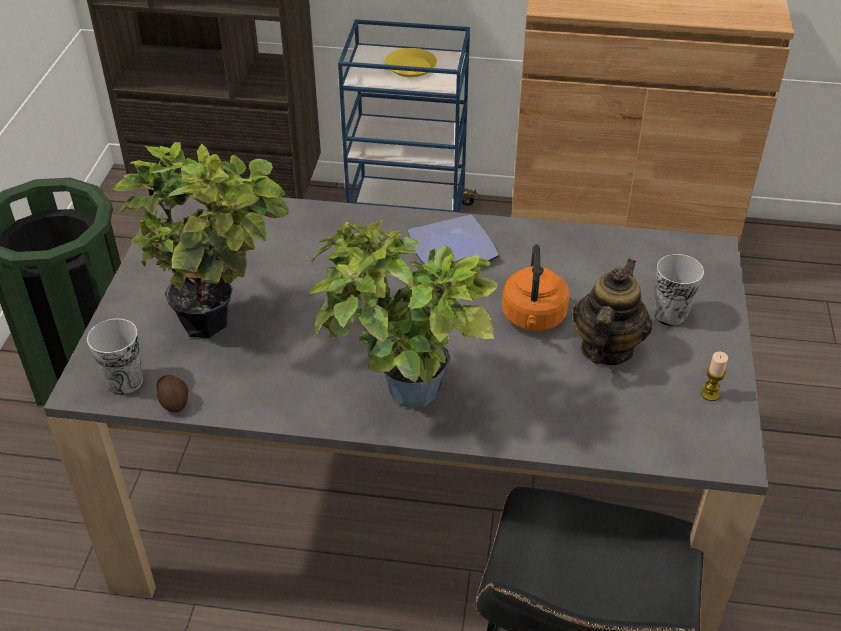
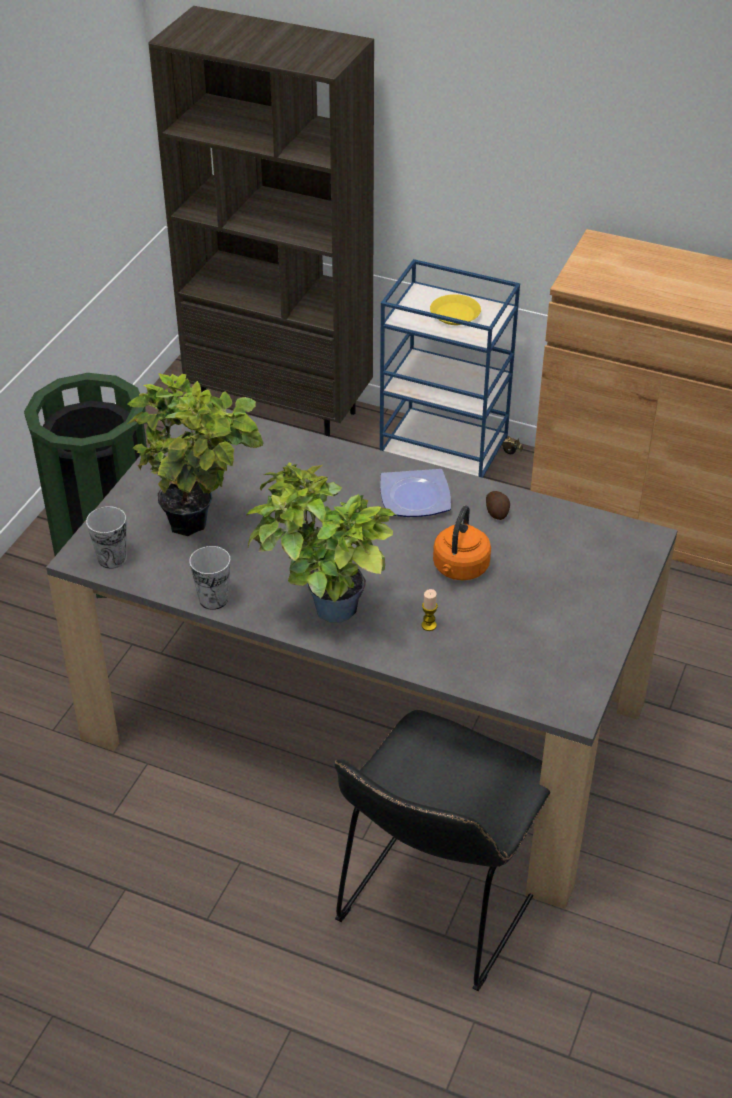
camera: 15 degrees right, 0 degrees up
(174, 401) = (145, 581): potato -> potato (497, 512)
(606, 349) = (510, 605): teapot -> none
(670, 315) = (579, 587): cup -> cup (213, 599)
(710, 394) = (581, 659): candle -> candle (429, 625)

